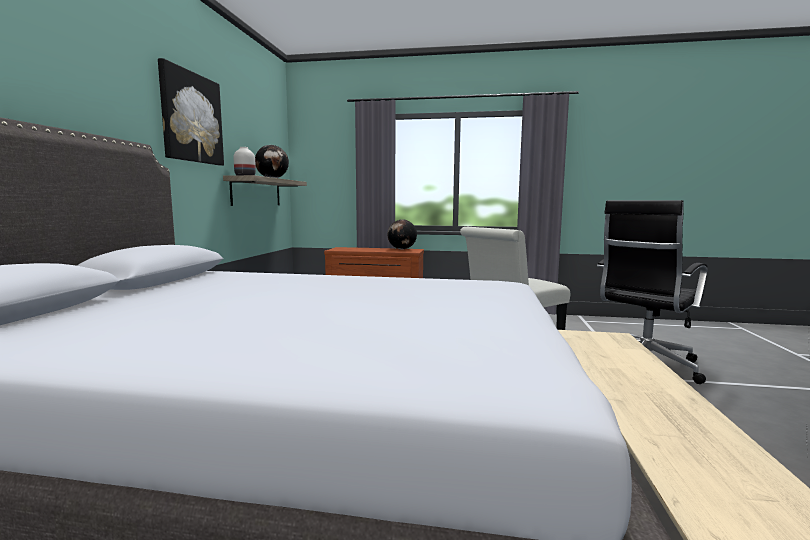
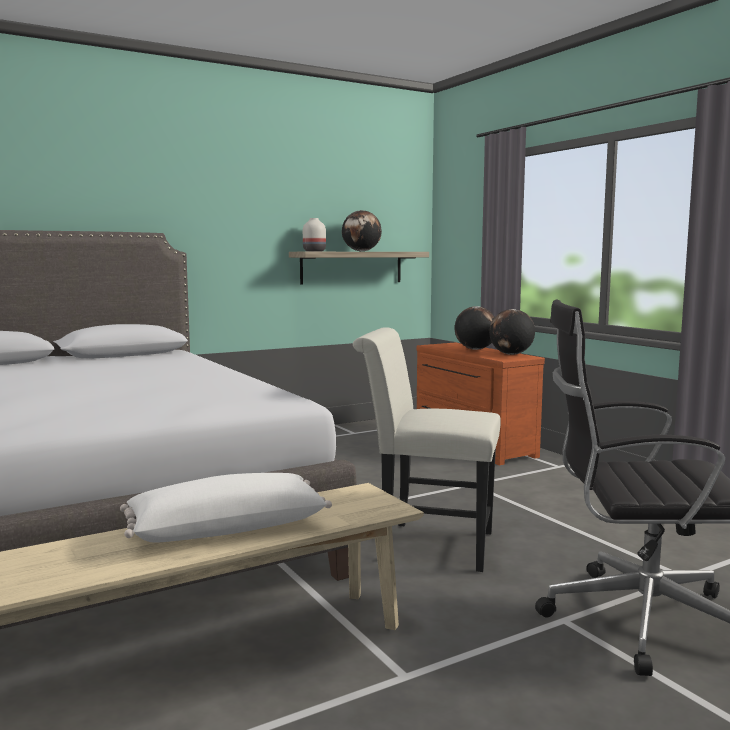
camera: 50 degrees right, 0 degrees up
(191, 117) = (242, 196): picture -> none
(370, 249) = (475, 349): none -> globe
(631, 376) = (226, 528): none -> white pillow

